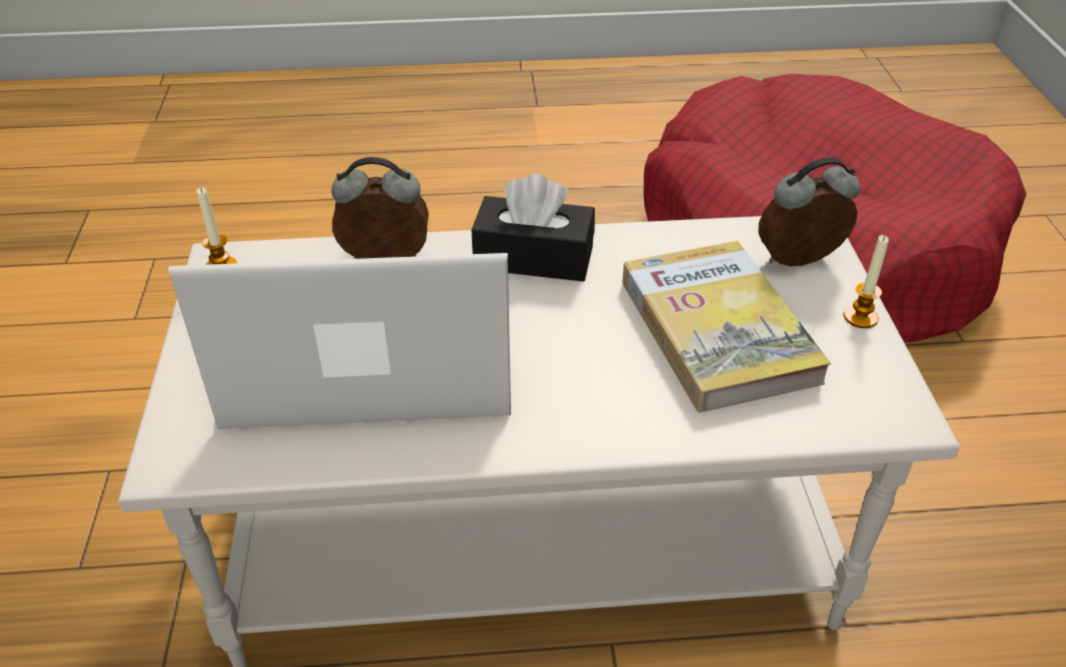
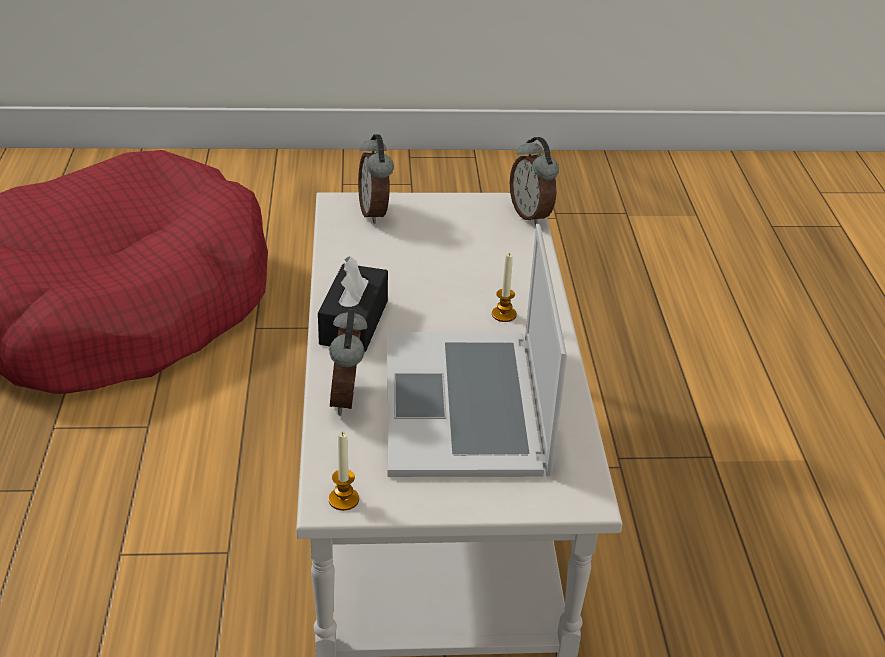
camera: 90 degrees left, 5 degrees down
(717, 330) = (444, 252): book -> none
(860, 317) = (434, 201): candle -> candle (504, 314)
(870, 429) = (531, 215): none -> alarm clock

